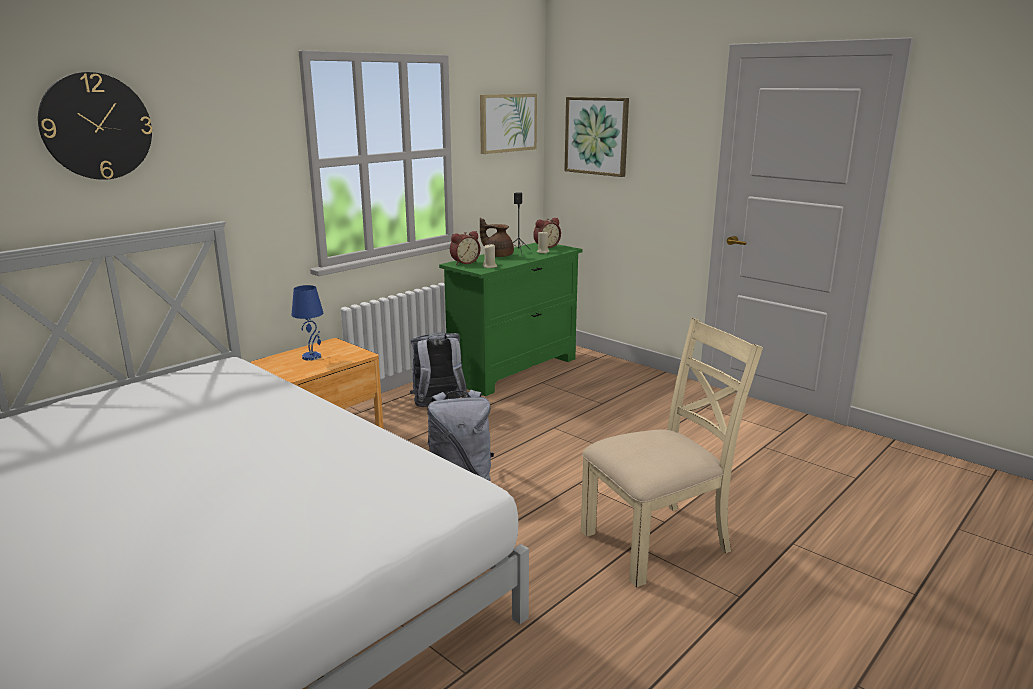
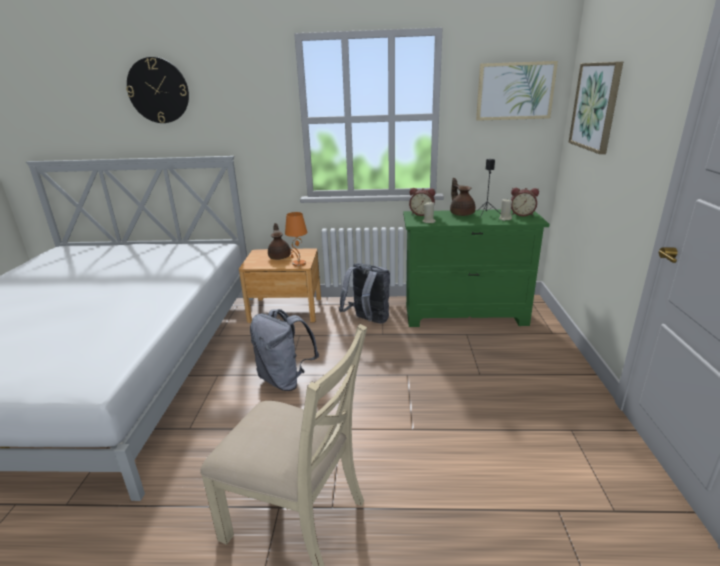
camera: 50 degrees right, 5 degrees up
(312, 357) = (280, 257): blue table lamp -> brown teapot
(355, 355) = (298, 264): none -> orange table lamp

